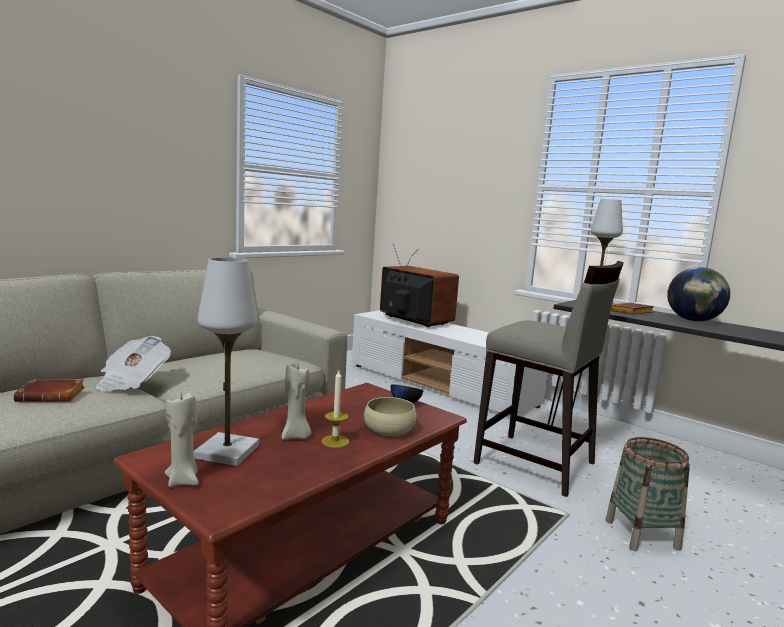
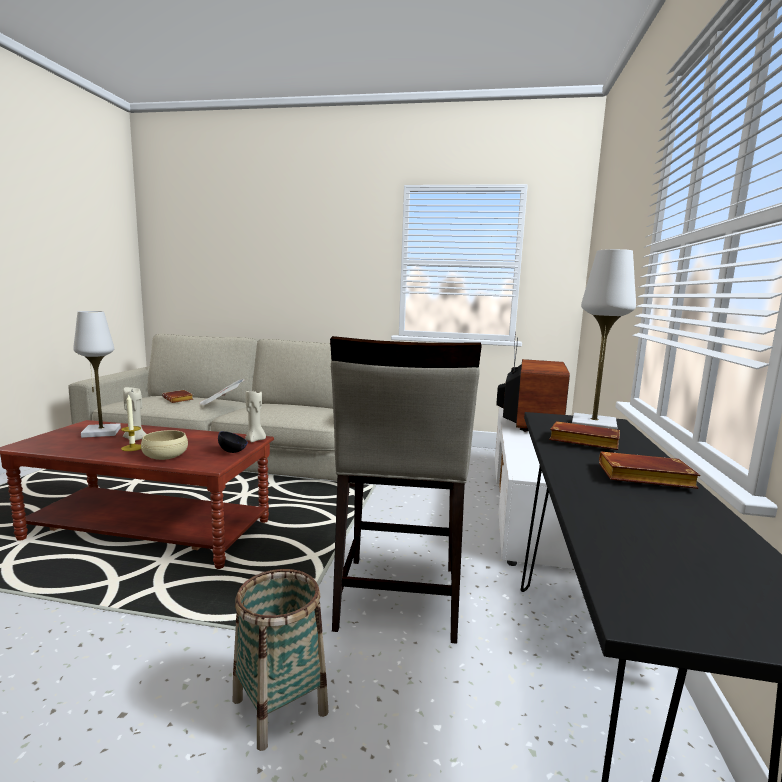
camera: 60 degrees right, 0 degrees up
(183, 480) = (57, 433): beige candle -> beige candle (255, 440)
(693, 321) = (642, 478): globe -> brown book

